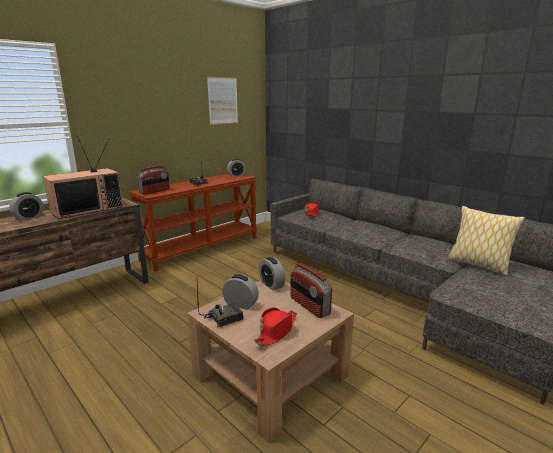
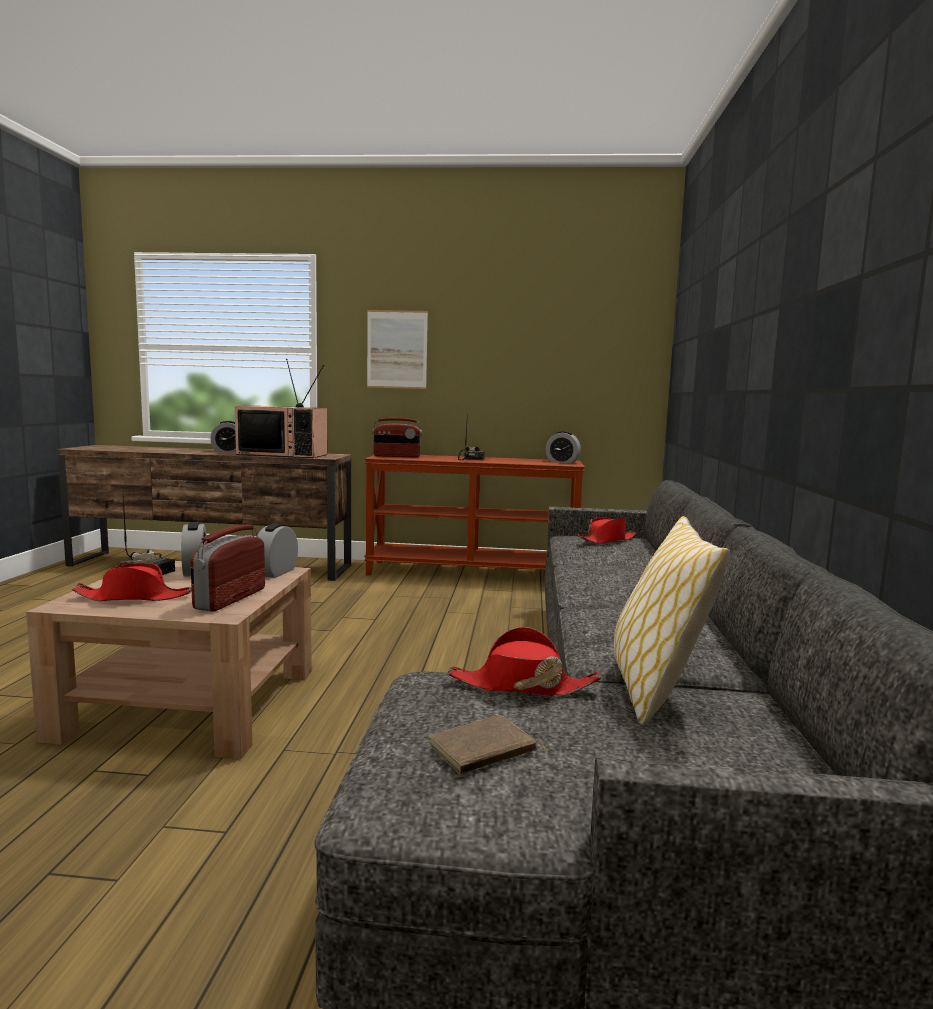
camera: 50 degrees right, 10 degrees down
(223, 101) = (566, 330): picture -> picture (397, 349)
(467, 281) = (522, 685): none -> red hat
(518, 302) = (483, 751): none -> brown book

